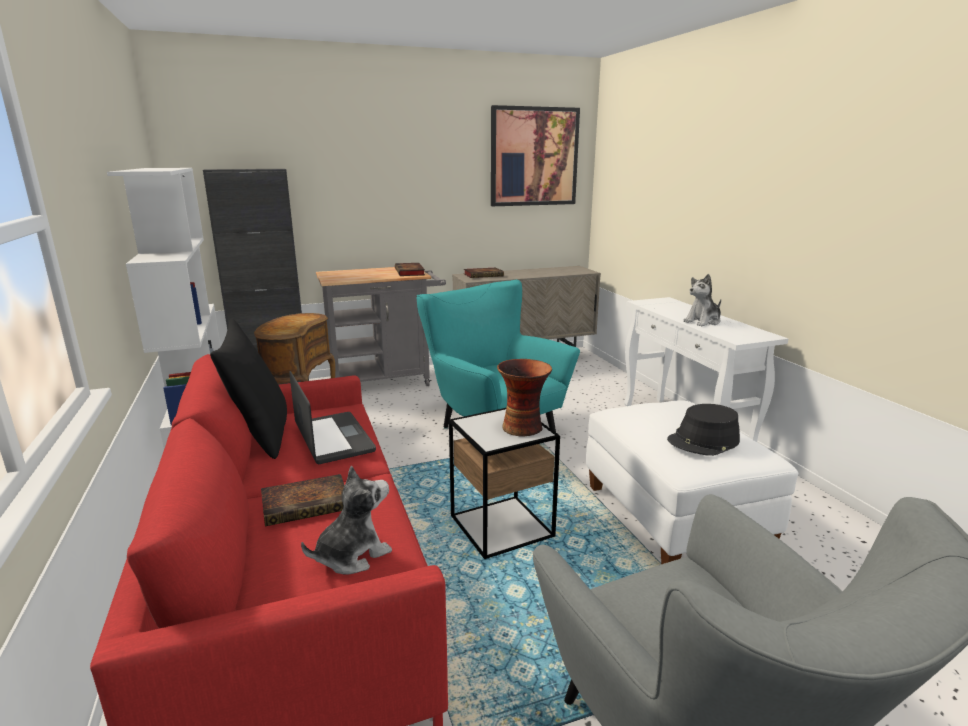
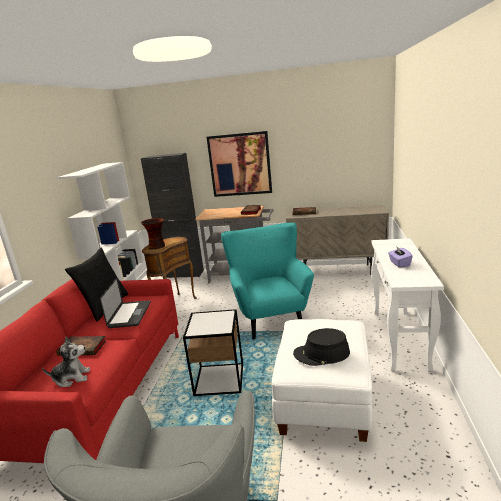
camera: 30 degrees right, 0 degrees up
(523, 427) = (220, 324): vase -> vase (157, 246)
(534, 157) = (343, 131): picture -> picture (240, 164)
(703, 321) = (399, 263): plush toy -> purple tissue box

